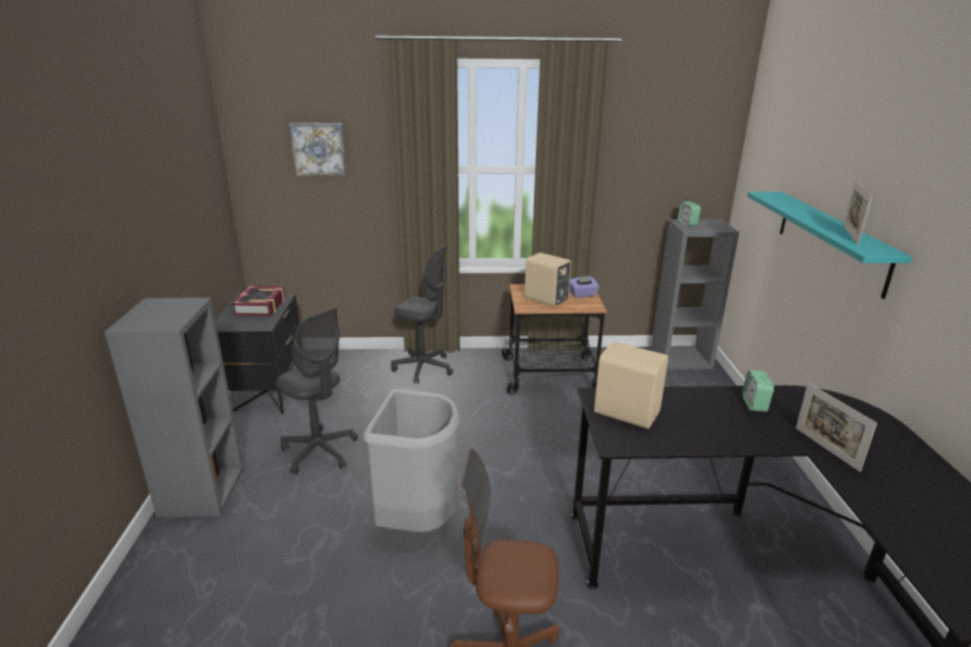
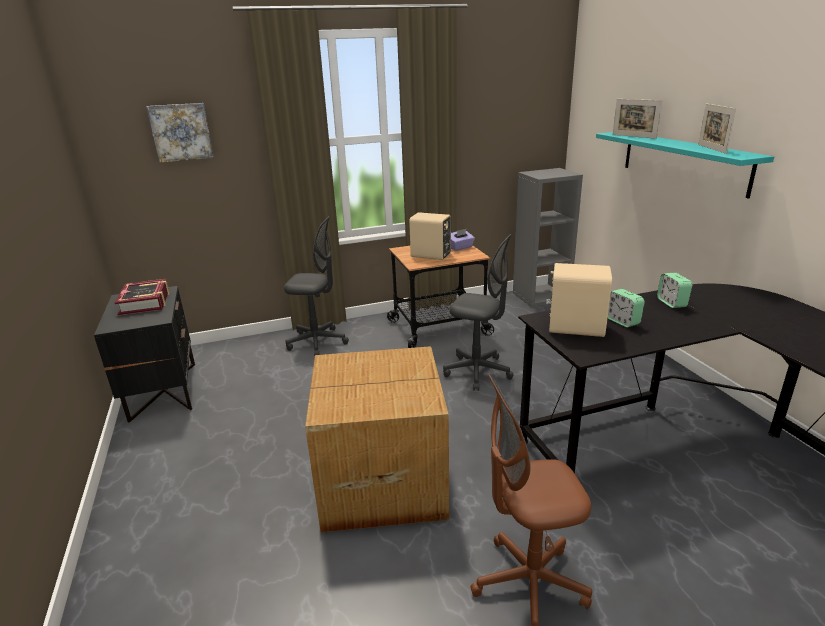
camera: 15 degrees left, 0 degrees up
(202, 491) = (133, 504): grey bookcase -> none
(319, 451) = (248, 437): grey office chair -> grey office chair (477, 372)
(418, 521) = (380, 479): grey trash can -> cardboard box
(687, 223) = (536, 173): alarm clock -> alarm clock (622, 321)
(826, 449) = (751, 325): picture frame -> picture frame (633, 136)

